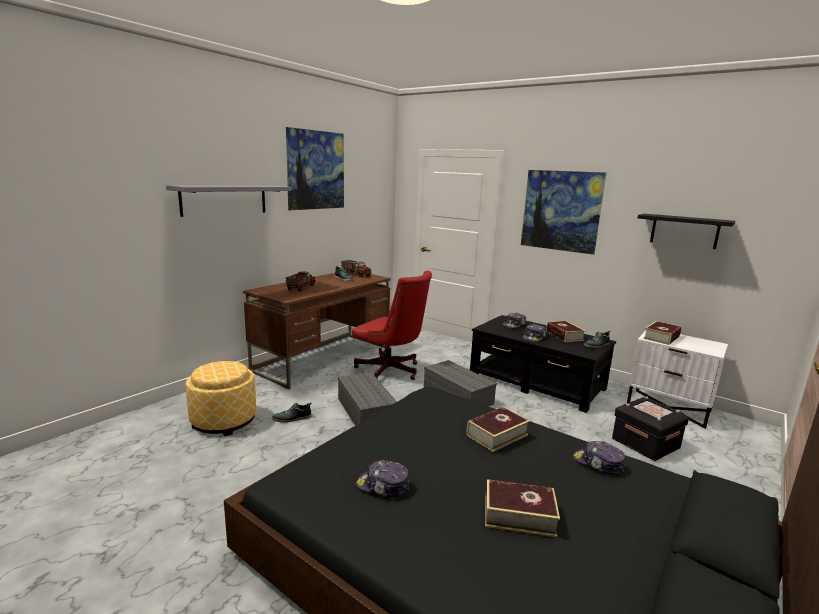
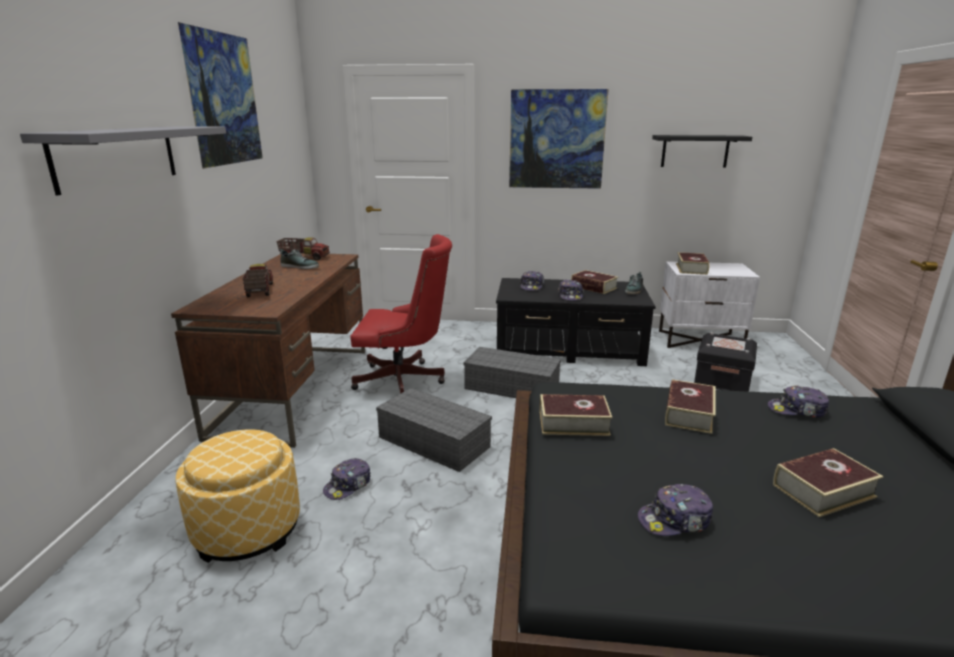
camera: 30 degrees left, 5 degrees up
(292, 418) = (348, 485): shoe -> cap
(406, 413) = (573, 423): none -> book

